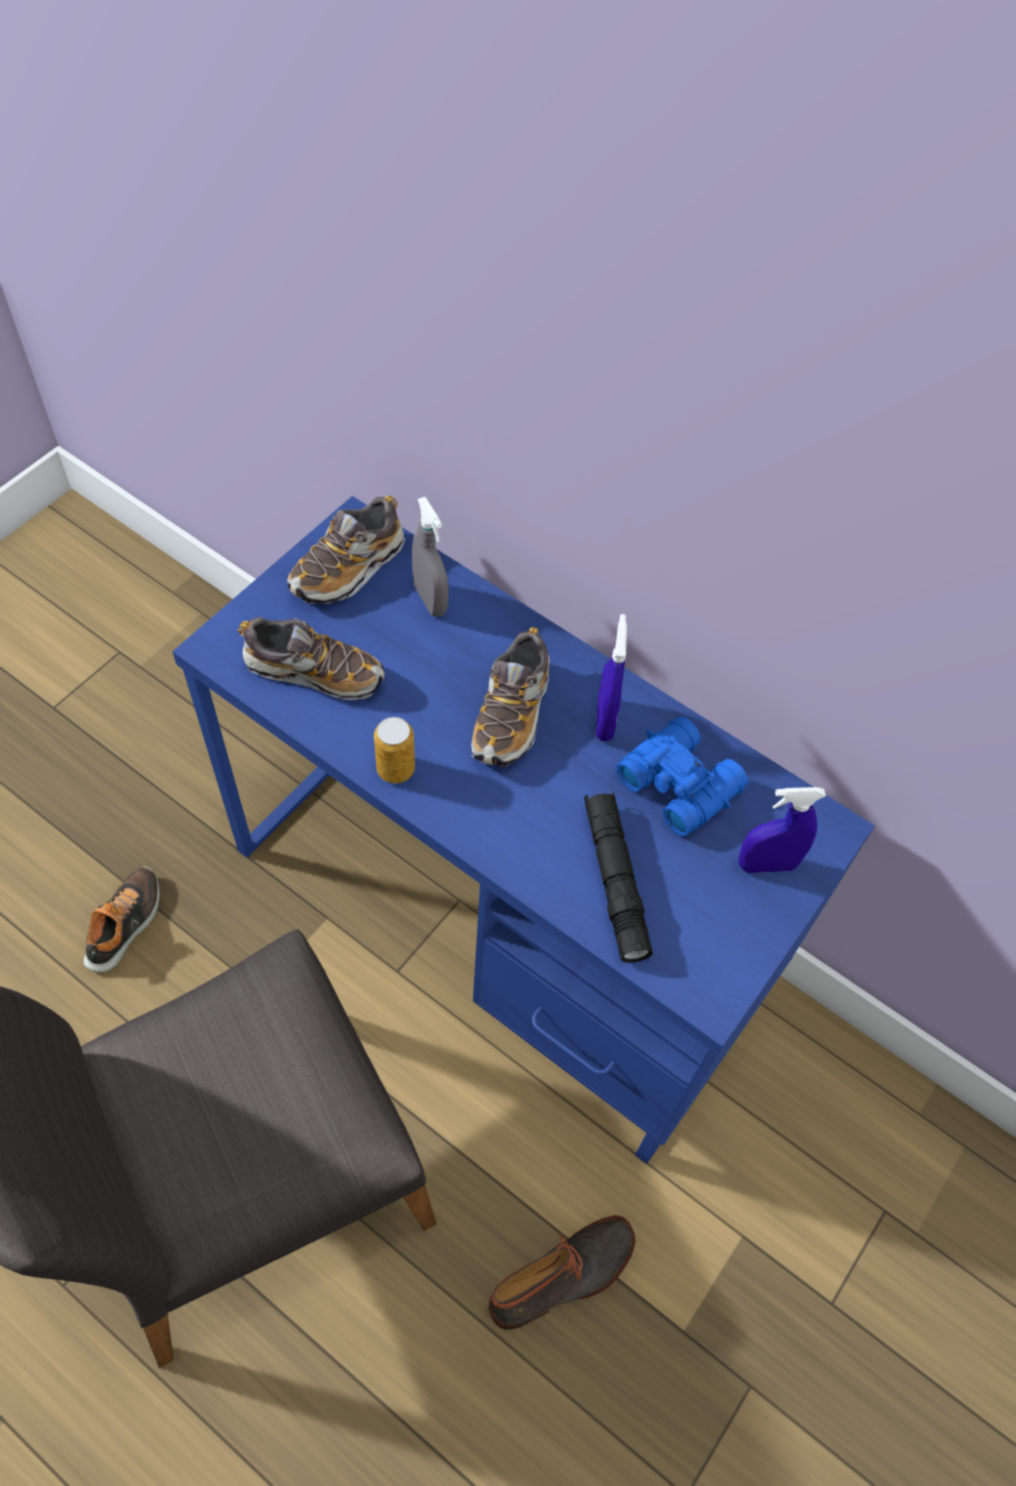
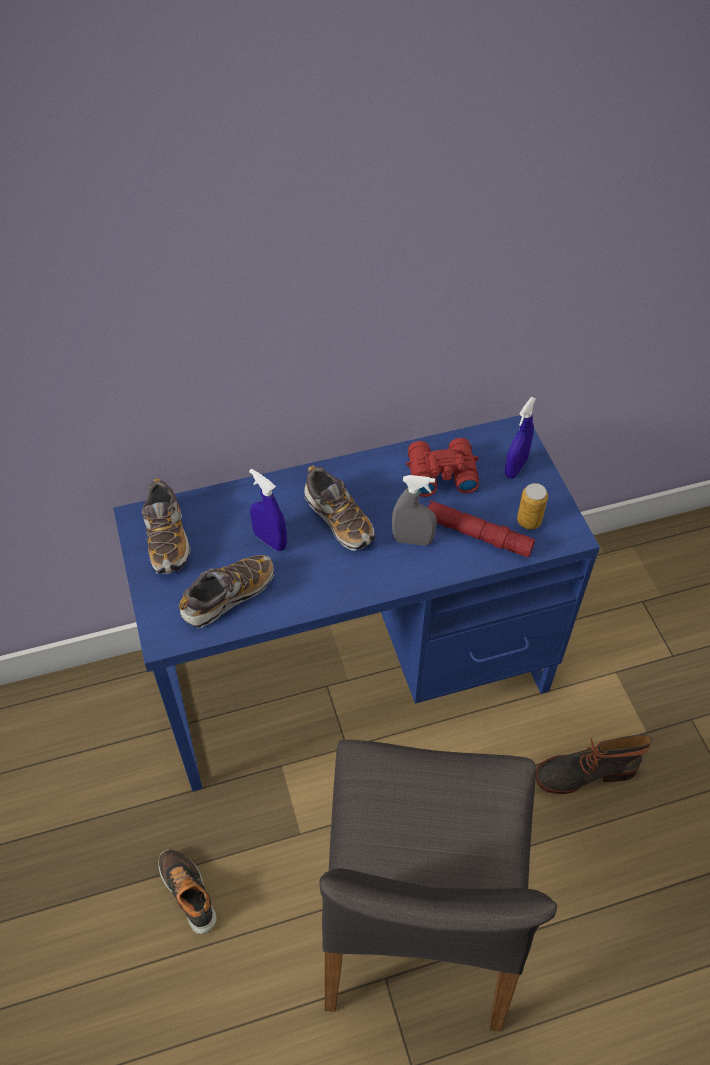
camera: 50 degrees left, 5 degrees down
(395, 769) = (329, 593): can -> can (529, 521)
(430, 600) = (227, 512): grey spray bottle -> grey spray bottle (412, 540)
(563, 1277) = (584, 772): boot -> boot turned 105 degrees counterclockwise
(604, 720) = (377, 481): blue spray bottle -> blue spray bottle (270, 540)
(615, 880) = (477, 534): black flashlight -> red flashlight
(679, 781) = (440, 473): blue binoculars -> red binoculars

